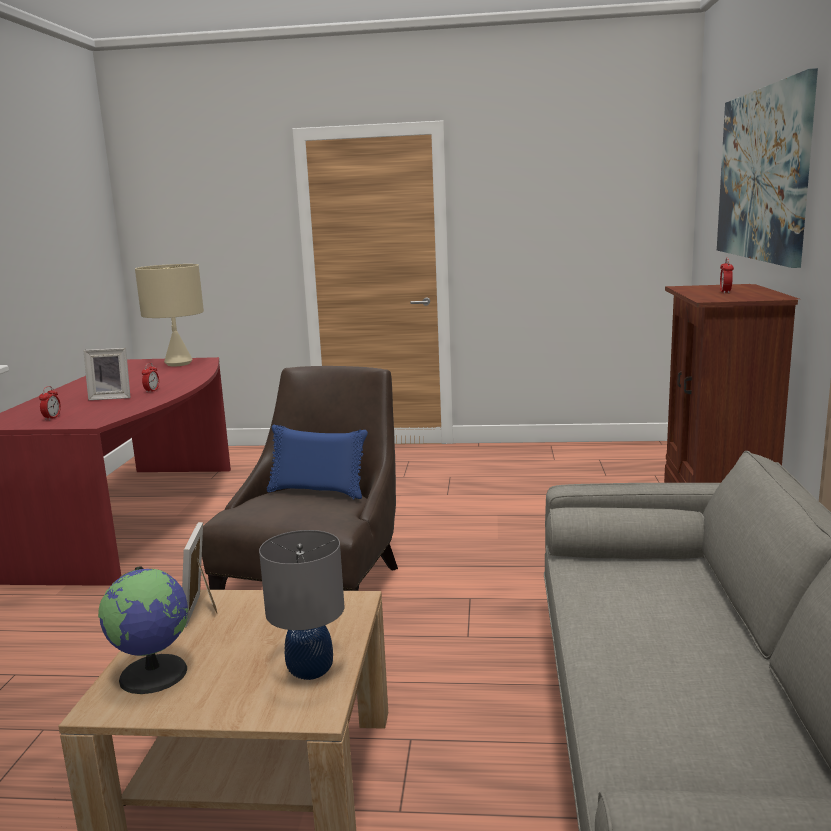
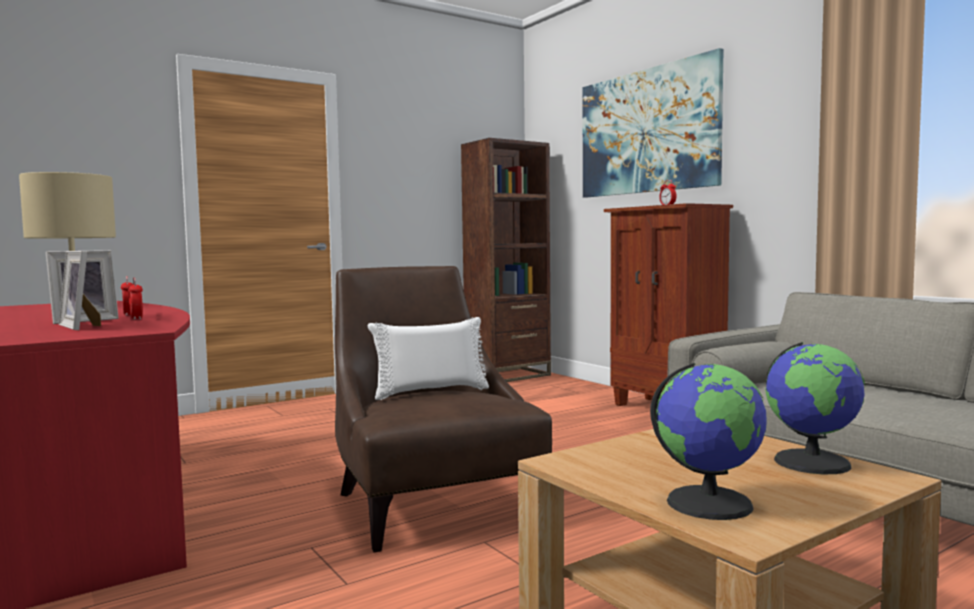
camera: 40 degrees left, 10 degrees down
(52, 418) = (56, 334): alarm clock -> alarm clock (136, 318)
(203, 609) = (600, 461): picture frame -> picture frame (82, 326)
(312, 672) = (812, 462): grey table lamp -> globe
(318, 492) = (430, 392): blue pillow -> white pillow
(635, 451) = (508, 375): none -> brown bookcase

